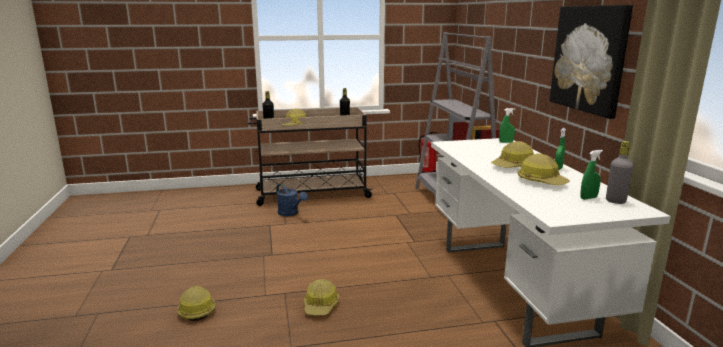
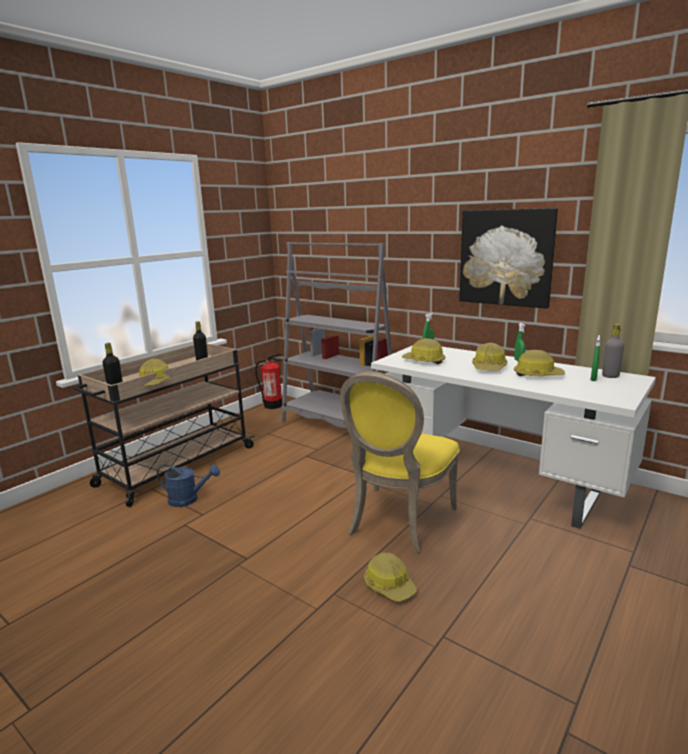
camera: 40 degrees left, 0 degrees up
(196, 310) = (266, 678): hard hat -> hard hat (424, 361)
(387, 276) = (397, 521): none -> yellow chair

